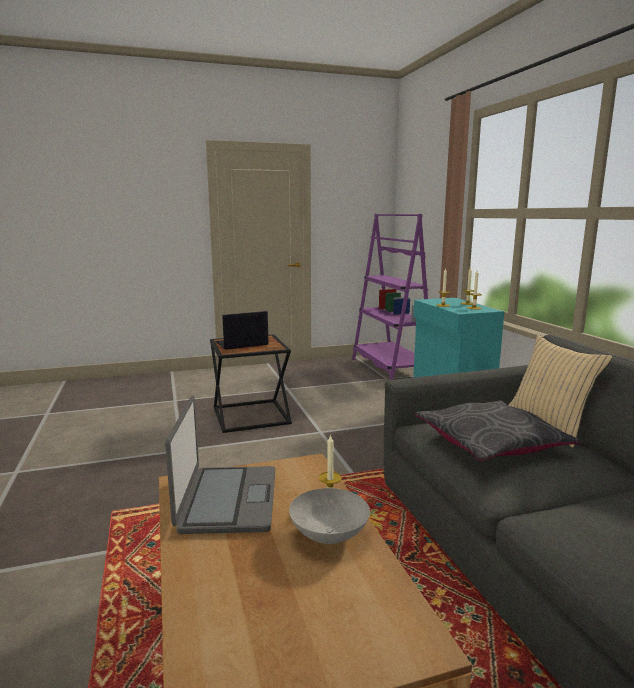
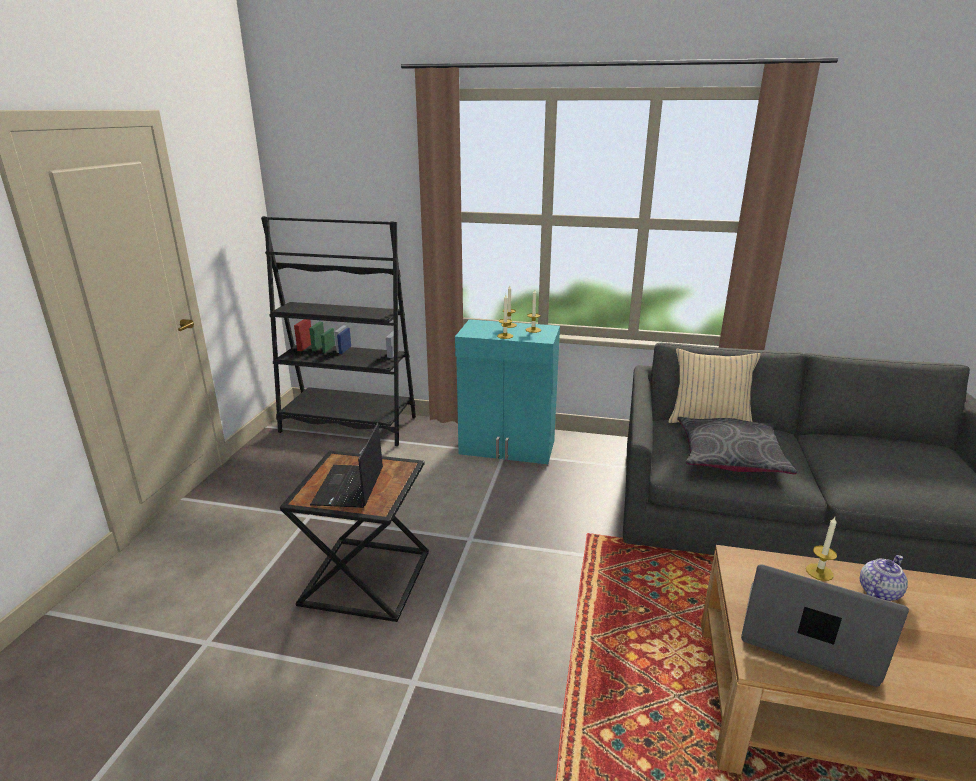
camera: 60 degrees left, 10 degrees up
(329, 535) = (878, 591): grey bowl -> teapot
(390, 369) = (349, 425): purple bookcase -> black bookcase

